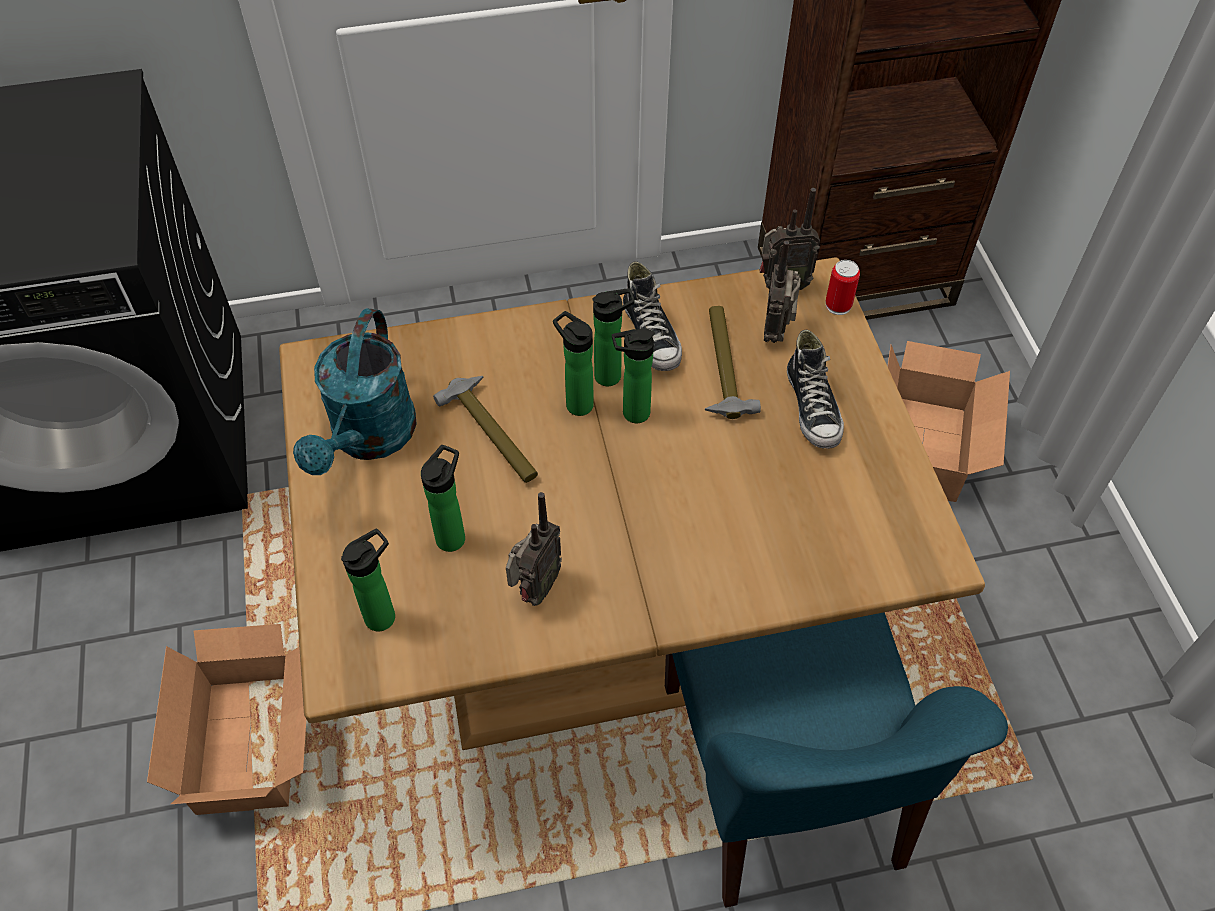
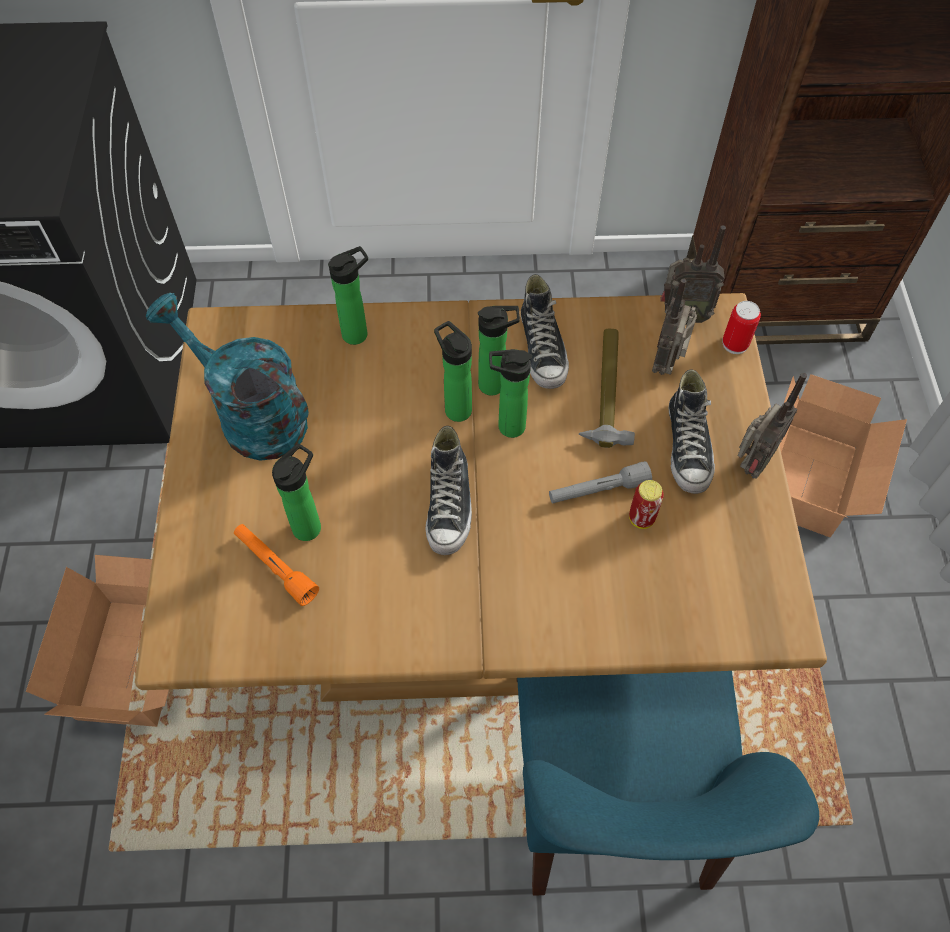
camera: 10 degrees right, 5 degrees up
(369, 439) = (251, 415): turquoise watering can -> turquoise watering can turned 105 degrees clockwise
(384, 615) = (229, 595): bottle -> bottle (358, 333)
(427, 581) = (275, 567): none -> orange flashlight
(492, 435) = (368, 428): hammer -> none
(534, 589) = (376, 593): radio -> radio (750, 464)
(590, 496) = (449, 505): none -> shoe
(734, 460) = (598, 490): none -> grey flashlight
(782, 480) = (641, 518): none -> can

